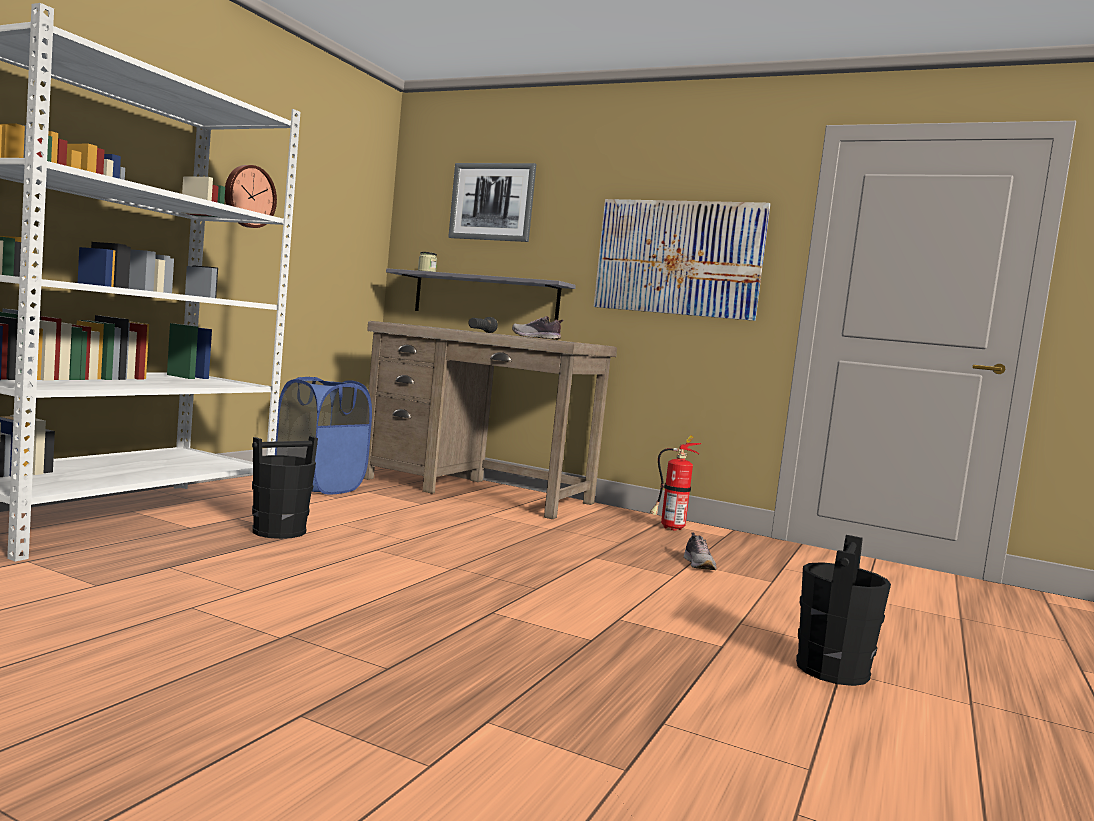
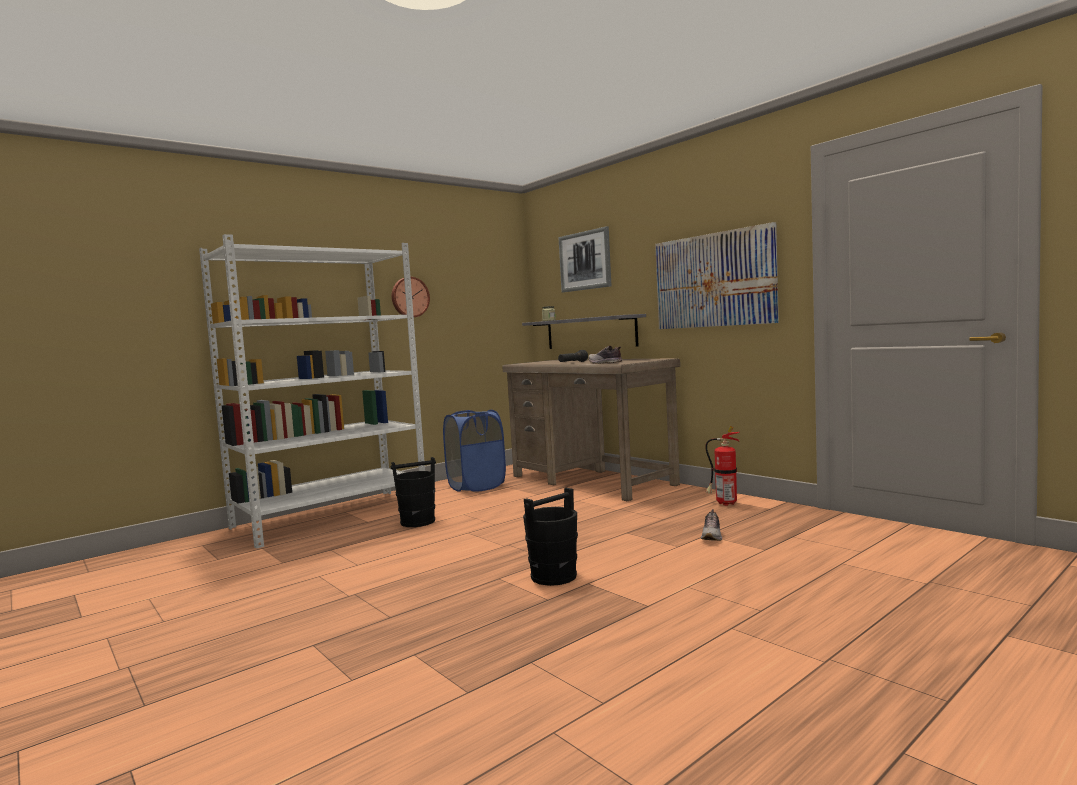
camera: 25 degrees right, 0 degrees up
(832, 670) = (723, 627): black bucket -> black bucket (553, 576)

